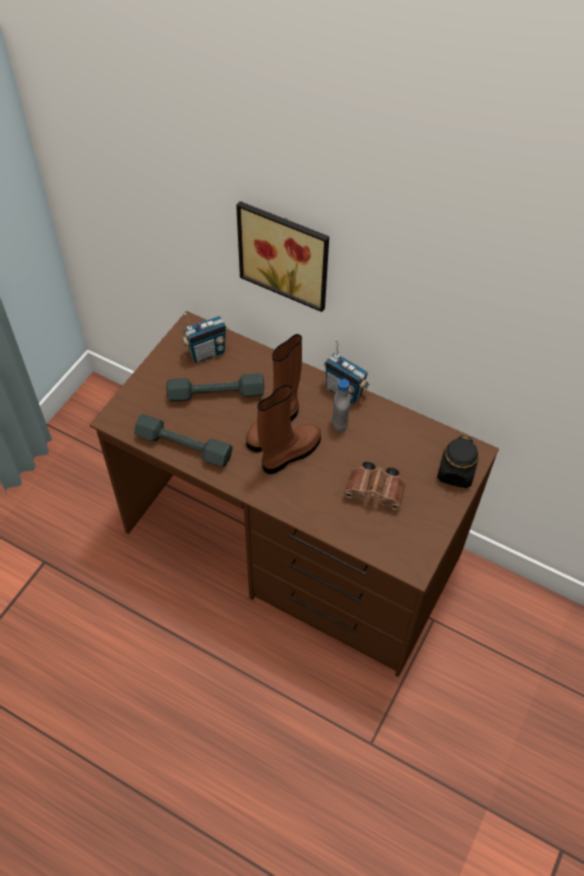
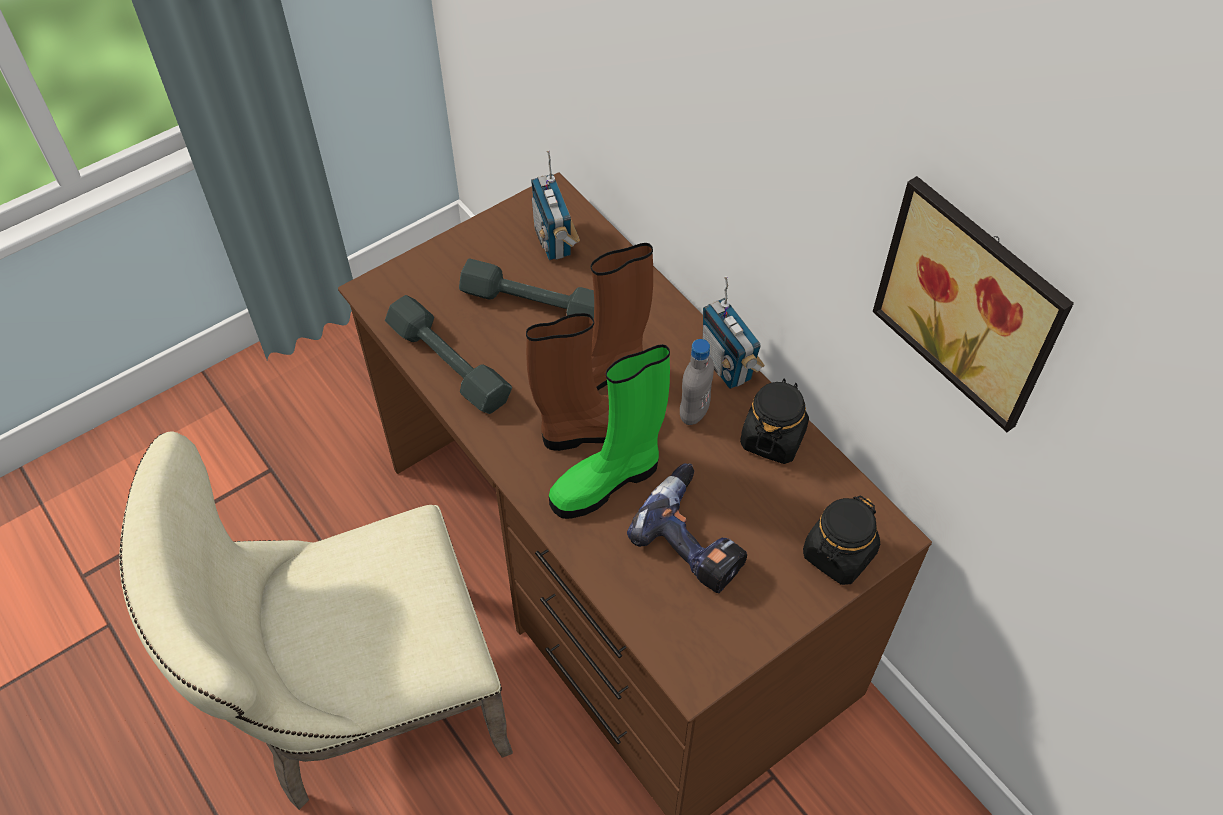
camera: 25 degrees right, 0 degrees up
(180, 679) = (364, 706): none -> beige chair
(207, 353) = (554, 241): radio -> radio turned 75 degrees clockwise
(285, 253) = (683, 114): picture -> picture (973, 300)
(313, 480) = (608, 481): none -> green boot
(376, 492) = (695, 537): brown binoculars -> power drill
(389, 423) = (772, 438): none -> black jar

